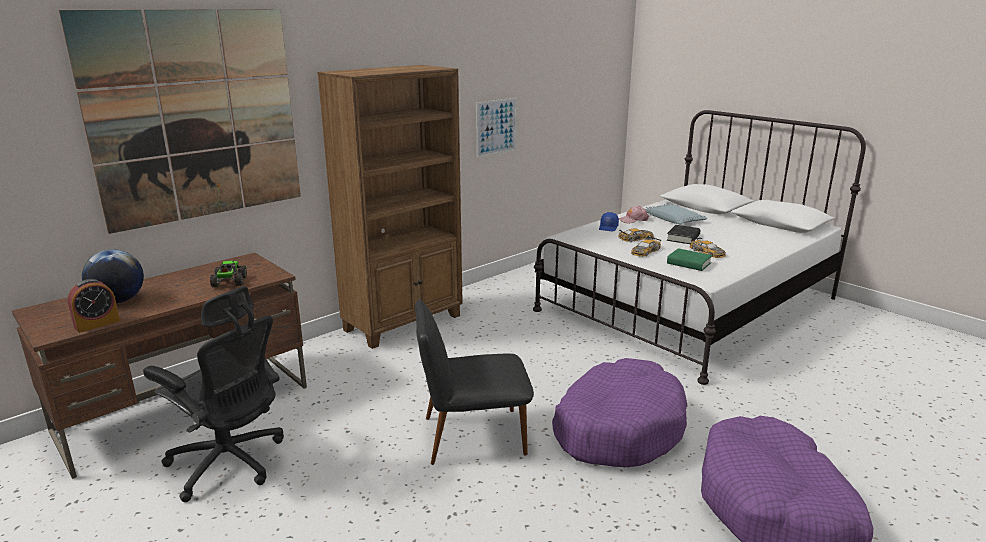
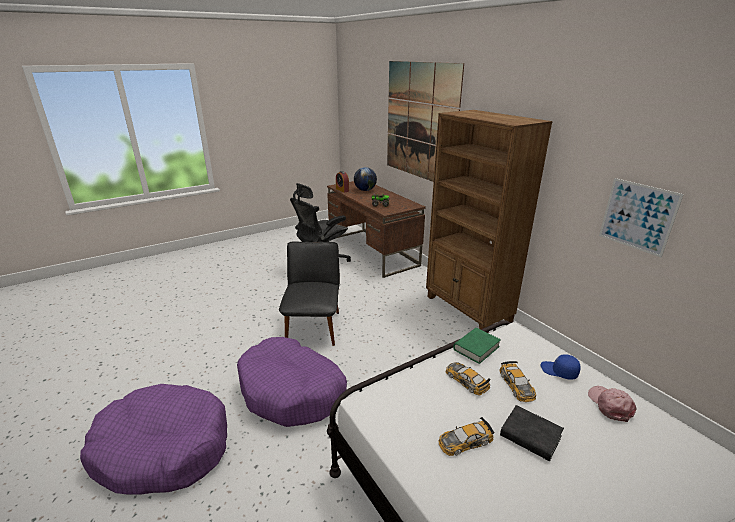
camera: 100 degrees right, 5 degrees up
(673, 218) = (642, 460): blue pillow -> none
(688, 263) = (422, 406): green book -> green book (476, 348)

